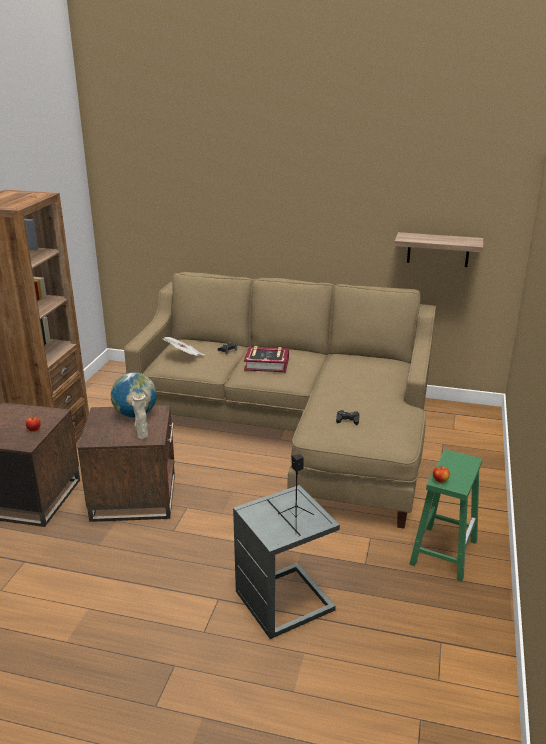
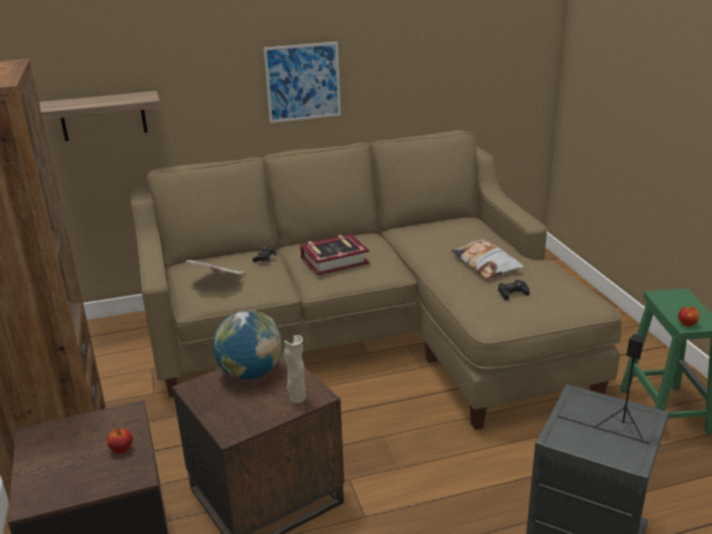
camera: 30 degrees left, 0 degrees up
(298, 229) = (303, 82): none -> picture
(359, 396) = (486, 264): none -> pillow
(438, 249) = (470, 79): shelf -> shelf (103, 116)

